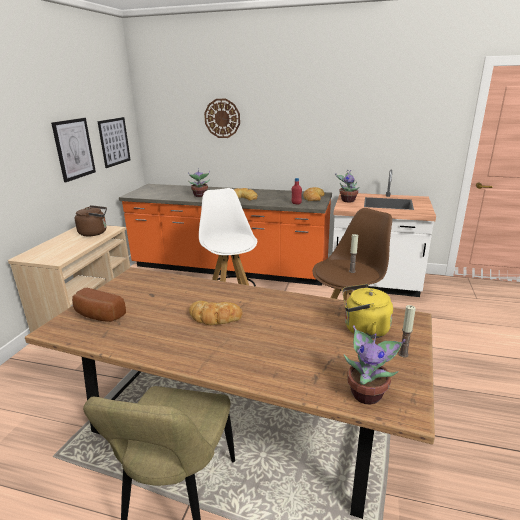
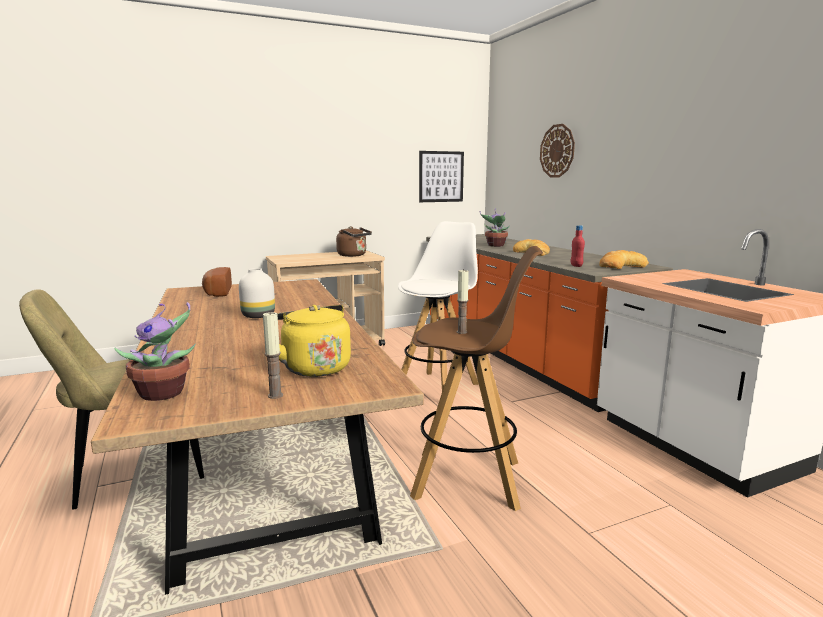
camera: 50 degrees right, 10 degrees down
(74, 149) = (377, 173): picture -> none
(215, 317) = (259, 316): bread -> white vase
(347, 200) = (661, 275): potted plant -> none

